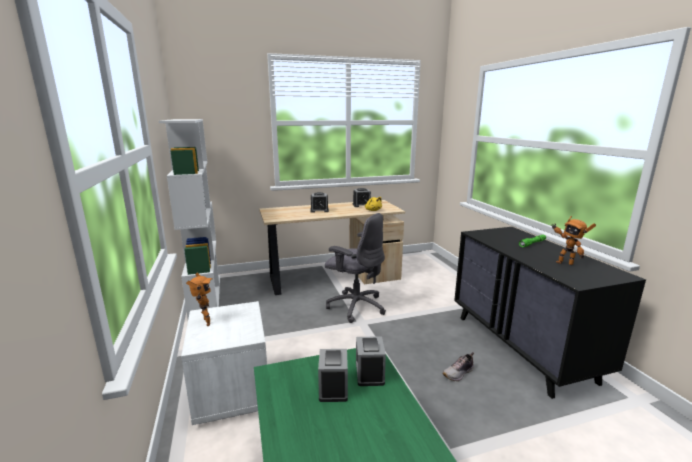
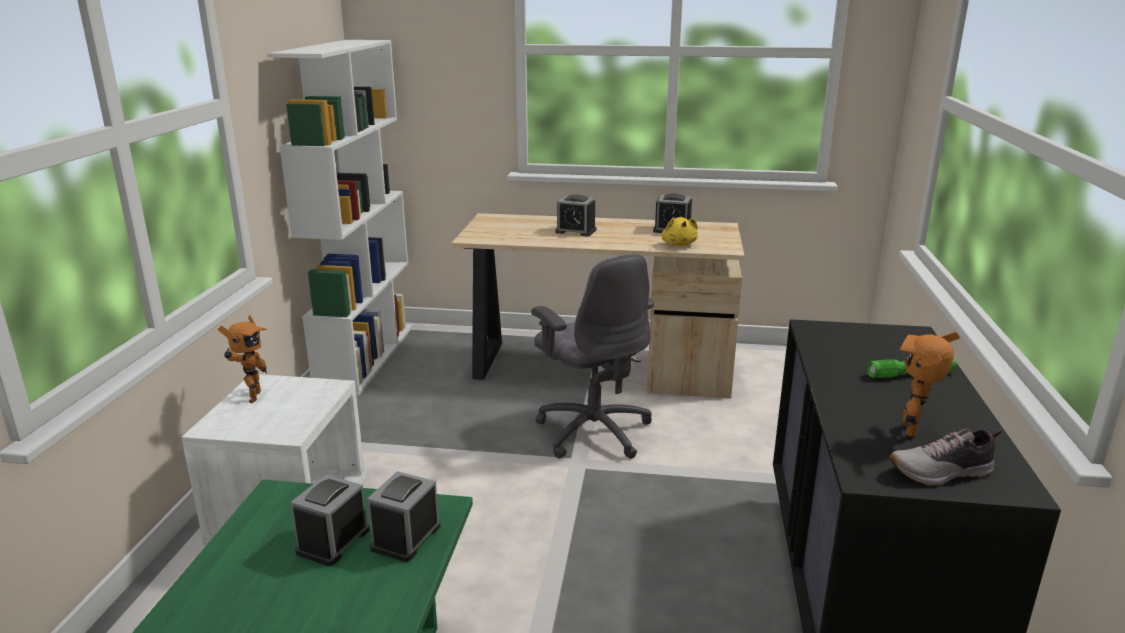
camera: 25 degrees right, 5 degrees up
(458, 373) = (672, 602): shoe -> shoe (942, 472)
(564, 263) = (914, 430): toy robot -> toy robot turned 45 degrees clockwise

